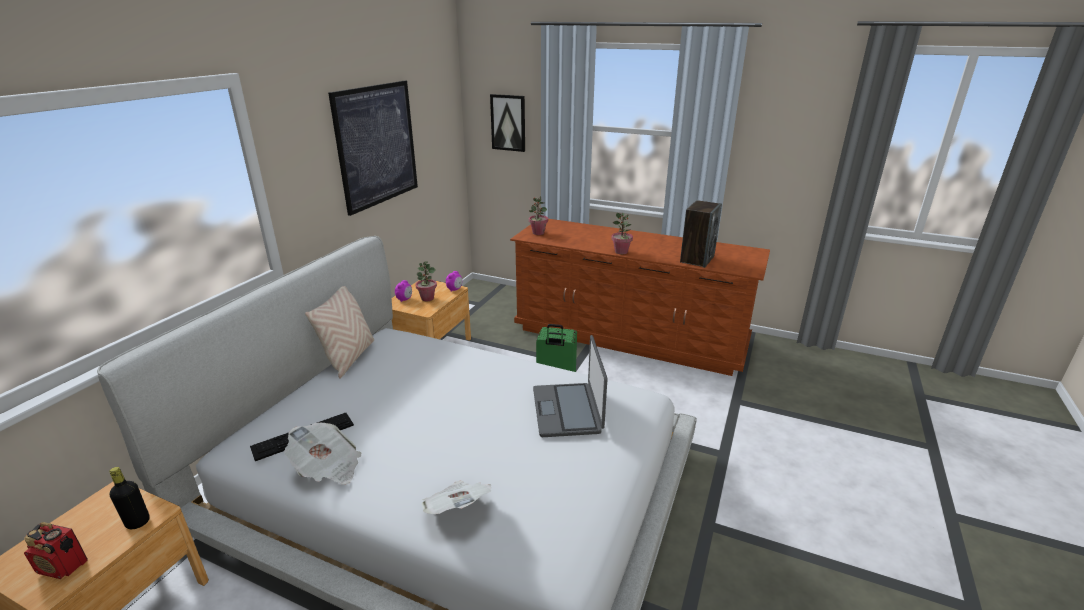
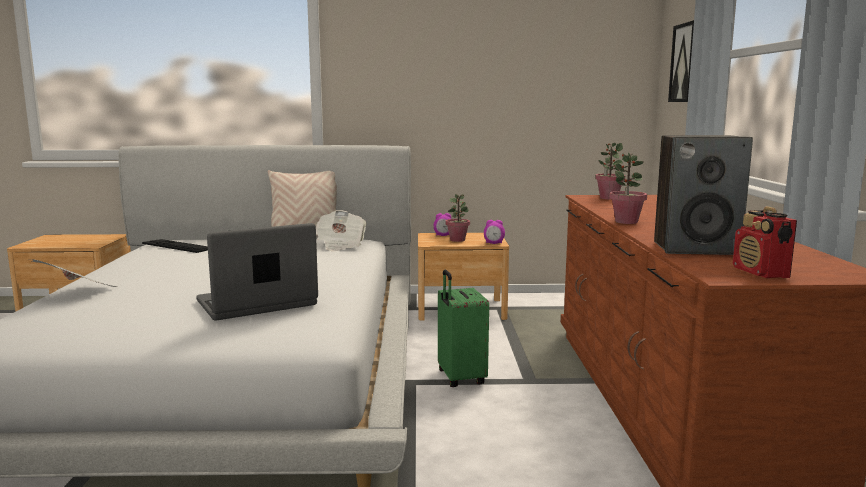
camera: 65 degrees right, 15 degrees down
(63, 567) = (46, 243): radio -> radio (761, 273)
(138, 522) = (84, 244): black bottle -> none
(327, 468) = (136, 257): newspaper -> newspaper (340, 245)
(377, 145) = (477, 67): picture -> none

